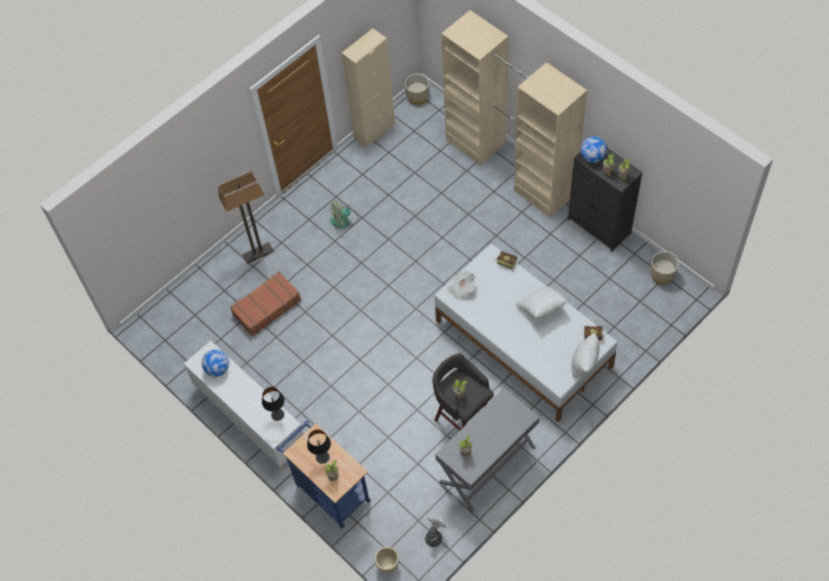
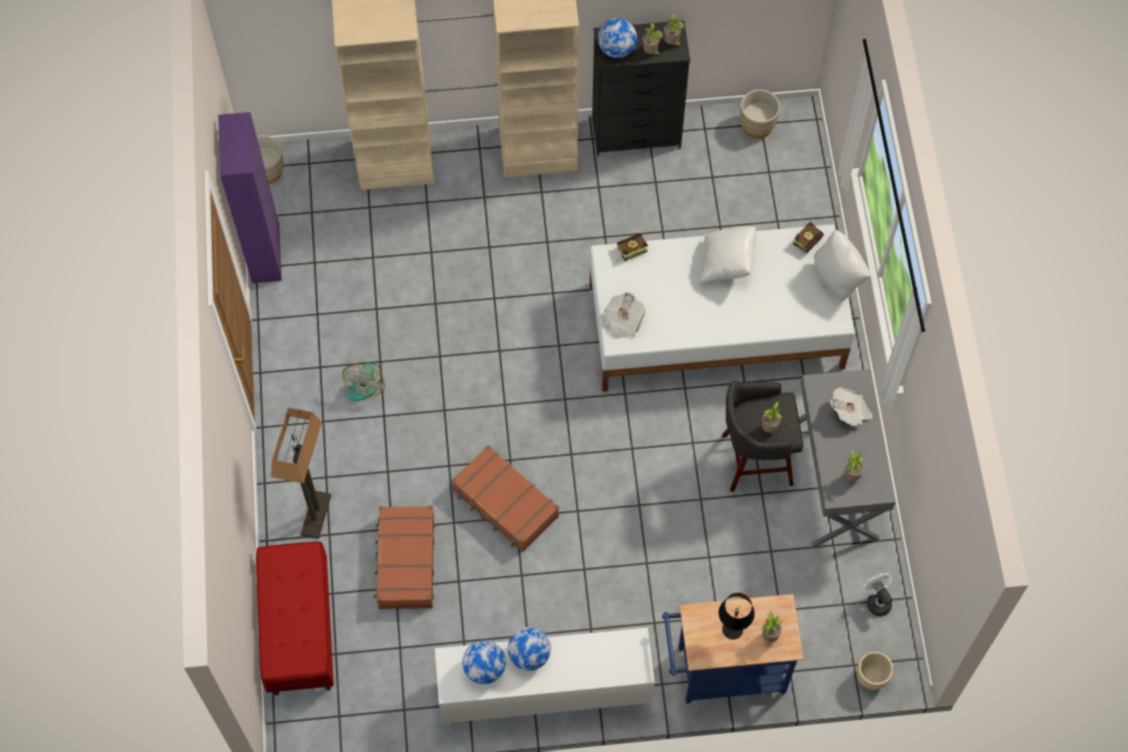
camera: 55 degrees left, 5 degrees up
(194, 291) = (299, 629): none -> red bench
(241, 383) = (529, 655): none -> globe
(277, 414) = (611, 644): black table lamp -> none
(334, 325) = (505, 504): none -> brown suitcase
(374, 130) = (265, 253): beige cabinet -> purple cabinet
(503, 425) = (850, 412): none -> newspaper

